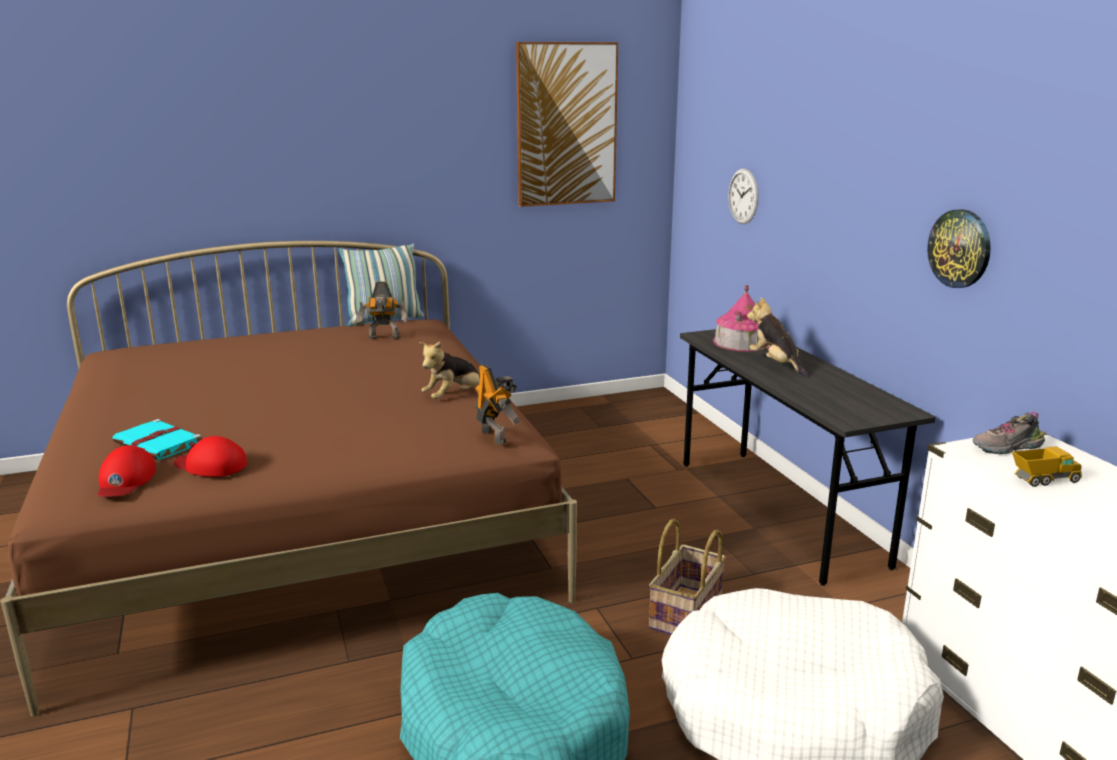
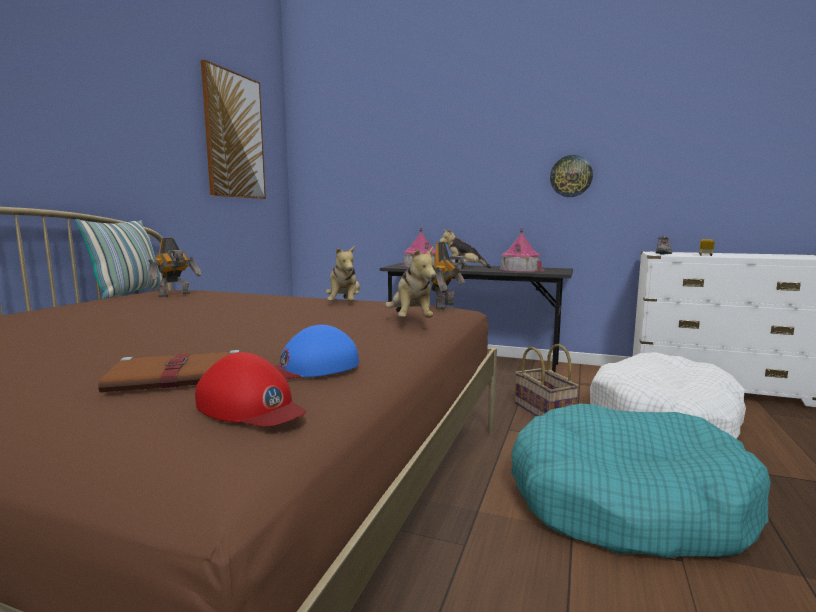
camera: 50 degrees left, 10 degrees down
(159, 443) = (180, 377): turquoise book -> brown book
(211, 465) = (311, 367): red cap -> blue cap
(394, 445) = (411, 321): none -> plush toy
(495, 436) = (447, 307): toy robot -> toy robot turned 105 degrees clockwise
(743, 196) = (374, 185): wall clock -> none
(831, 394) = (520, 269): none -> toy house

